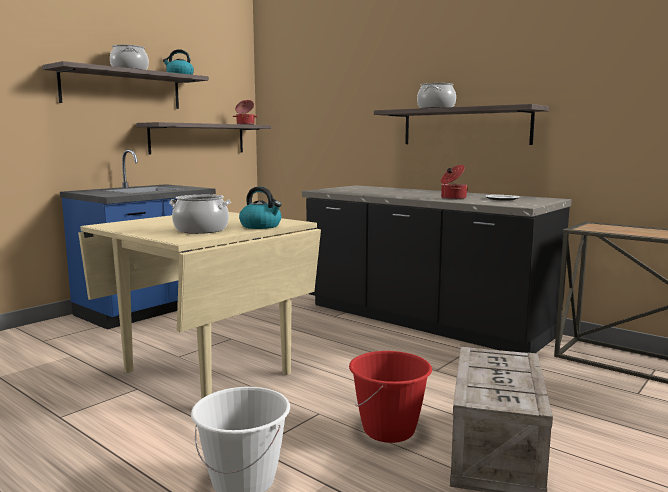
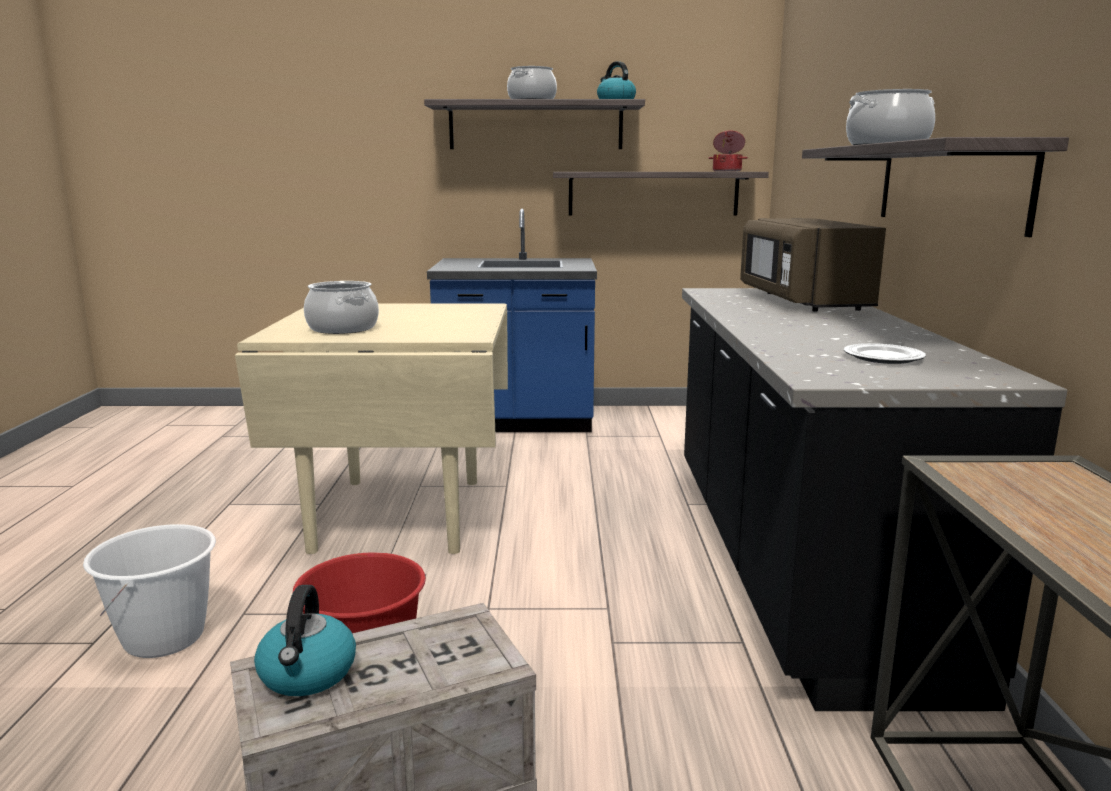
camera: 50 degrees right, 5 degrees up
(261, 226) = (409, 335): kettle -> kettle (308, 674)
(377, 189) = (801, 301): none -> brown microwave
(452, 198) = (799, 339): cooking pot -> none

